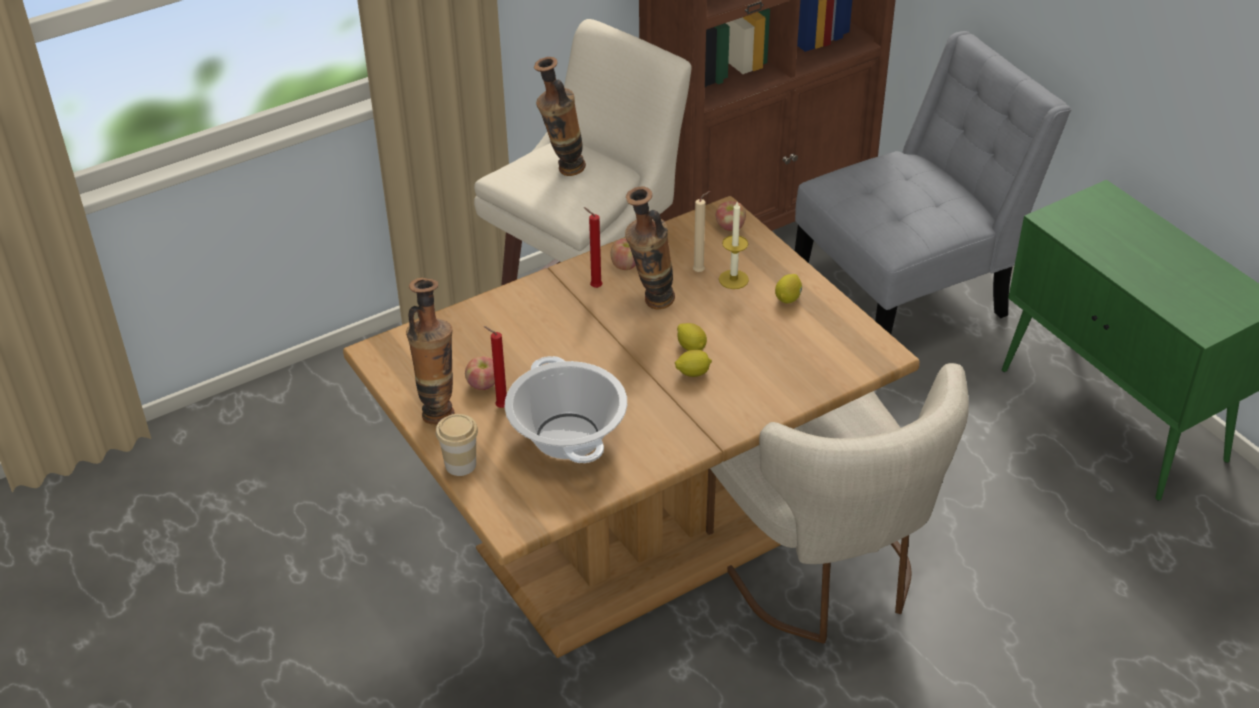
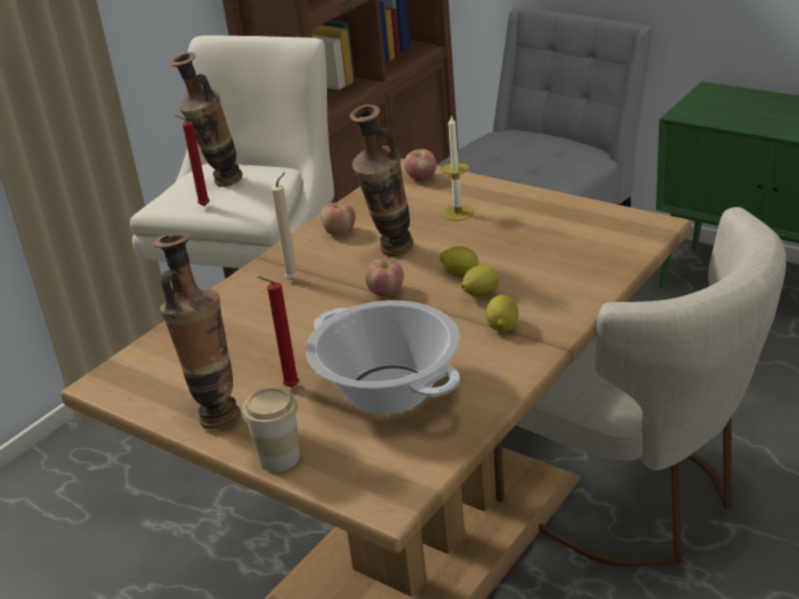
camera: 20 degrees left, 10 degrees down
(483, 384) = (255, 373): apple -> apple (386, 292)
(594, 287) = (320, 257): red candle -> red candle (202, 206)
(700, 271) = (420, 216): beige candle -> beige candle (294, 279)
(788, 298) = (523, 211): lemon -> lemon (503, 326)

